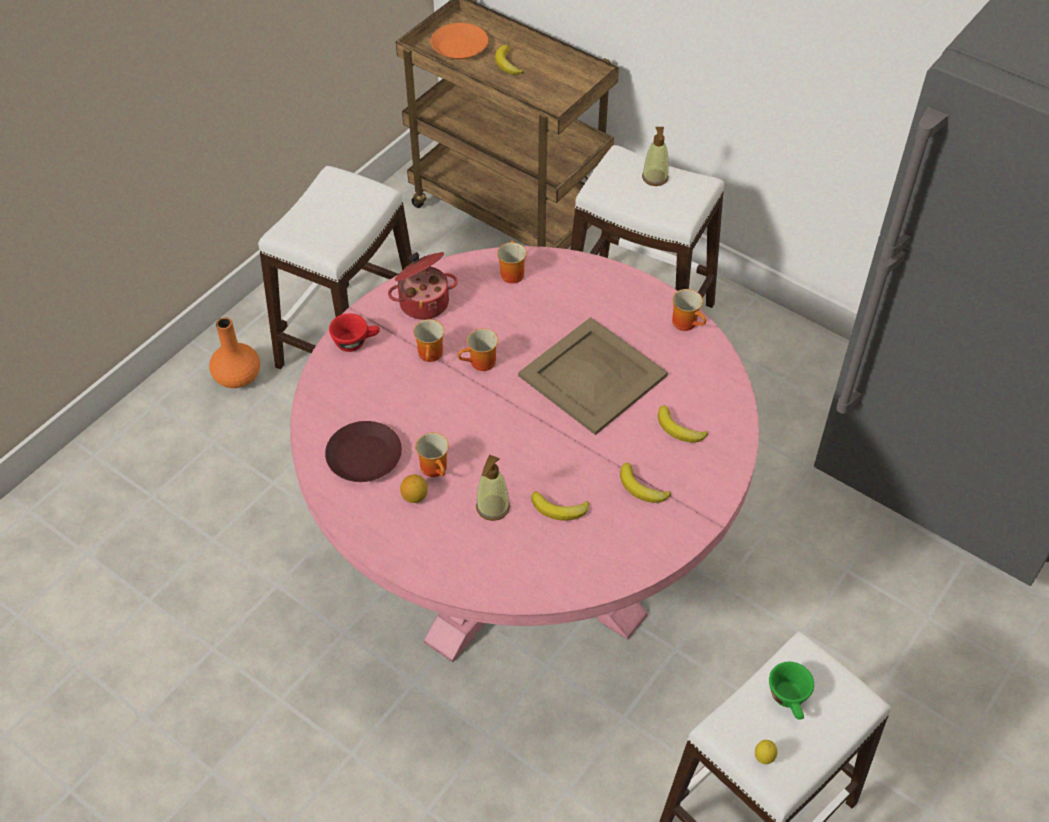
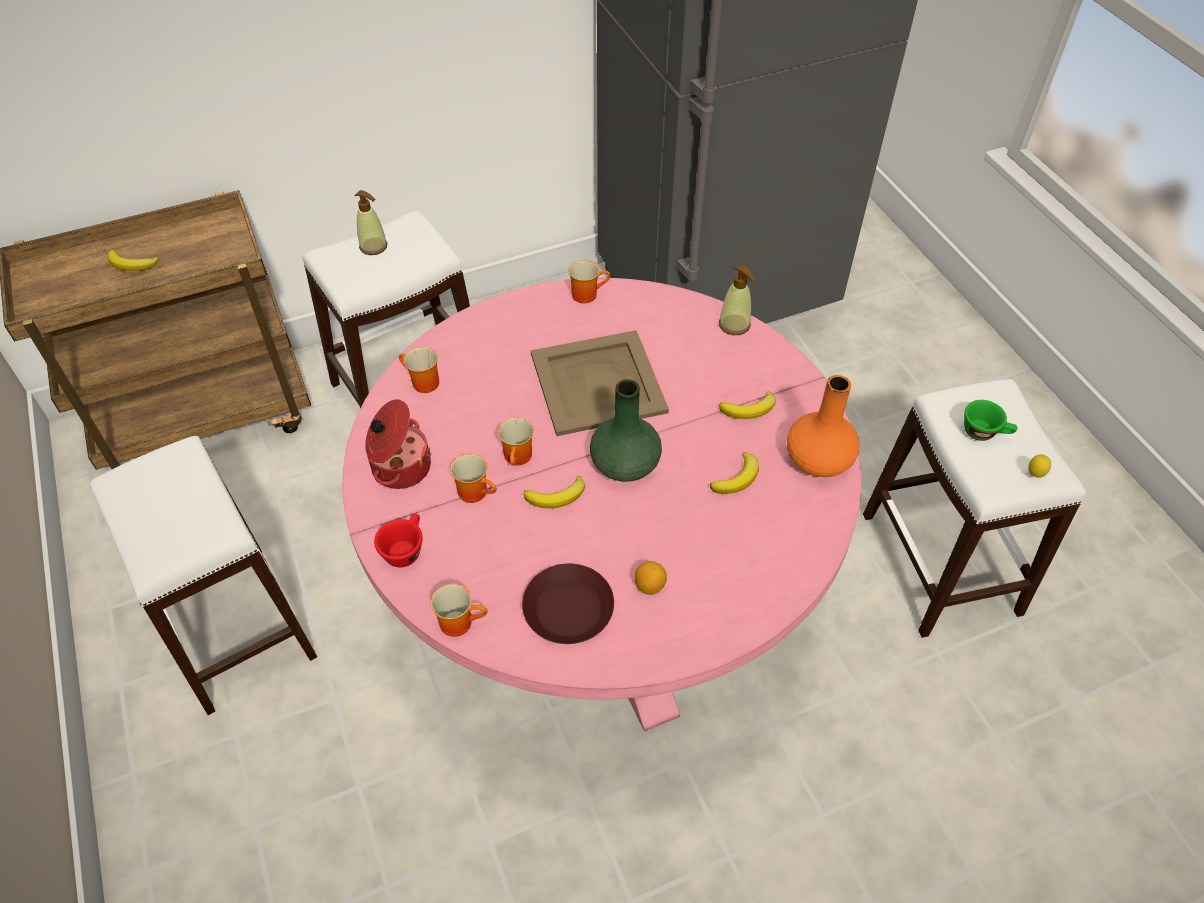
camera: 60 degrees left, 0 degrees up
(238, 377) = (188, 760): orange vase -> orange vase (819, 460)
(437, 468) = (626, 551): mug -> mug (460, 621)
(459, 46) = (64, 287): orange plate -> none
(492, 507) = (703, 527): soap dispenser -> soap dispenser (734, 325)
(521, 430) = (625, 464): none -> green vase
(679, 429) = (701, 354): banana -> banana (557, 496)

